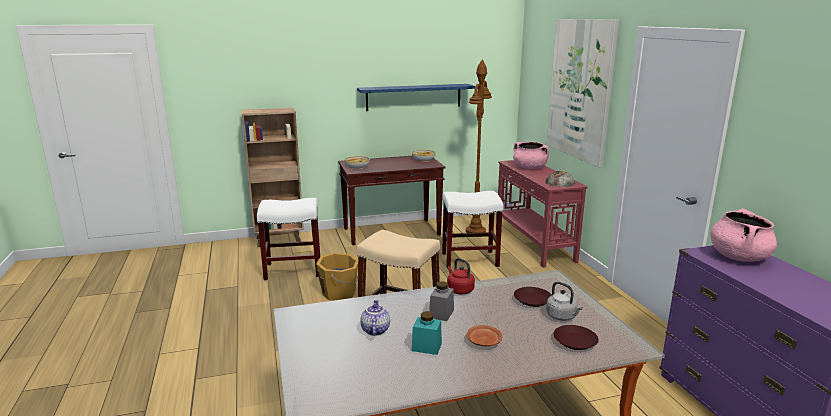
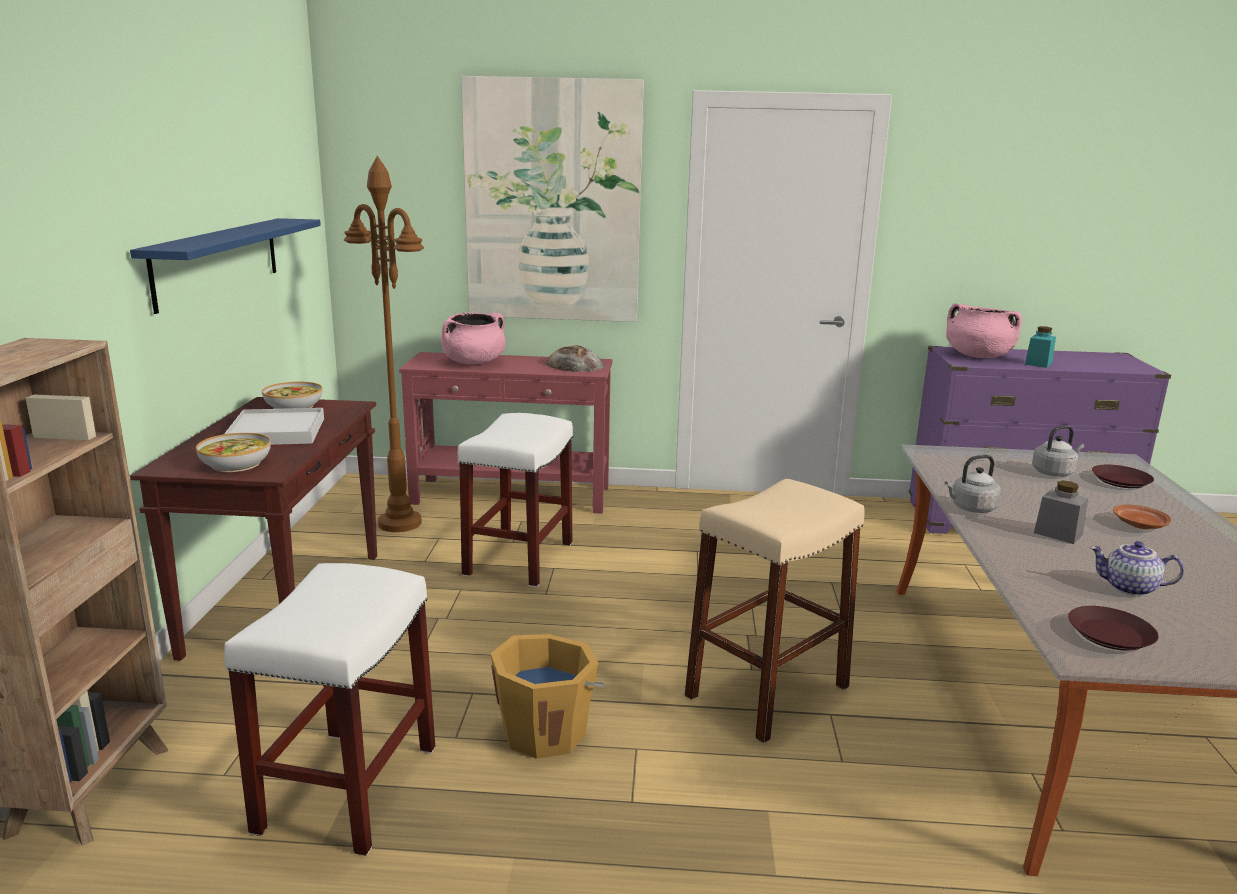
camera: 70 degrees left, 0 degrees up
(393, 163) = (277, 431): none -> white tray
(426, 347) = (1171, 561): turquoise jar -> turquoise jar (1038, 363)
(459, 290) = (971, 508): red kettle -> grey kettle
(532, 300) = (1004, 476): brown plate -> brown plate (1109, 635)

